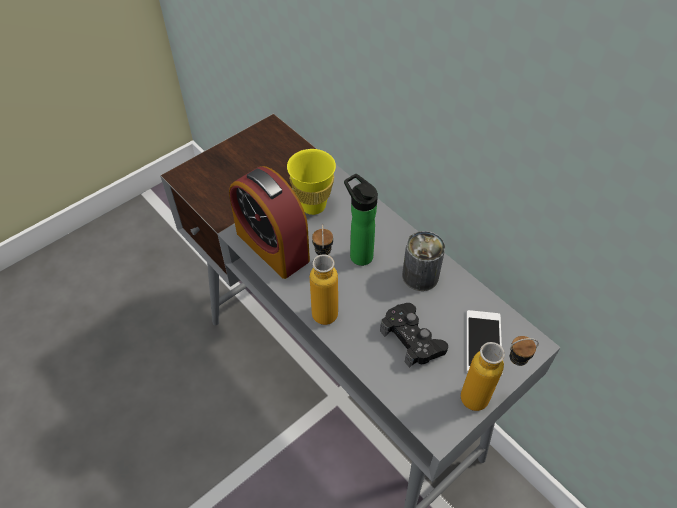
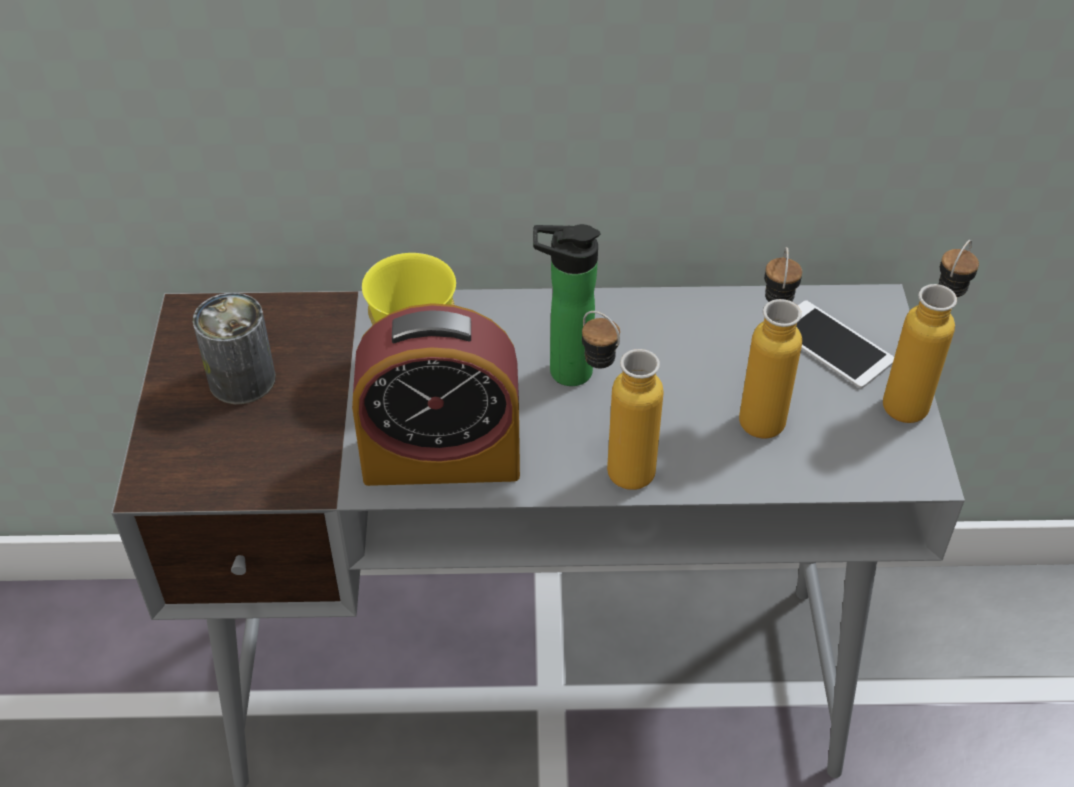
camera: 50 degrees left, 5 degrees down
(412, 339) = (762, 408): black game controller -> bottle
(420, 276) = (668, 334): can -> can (242, 379)

